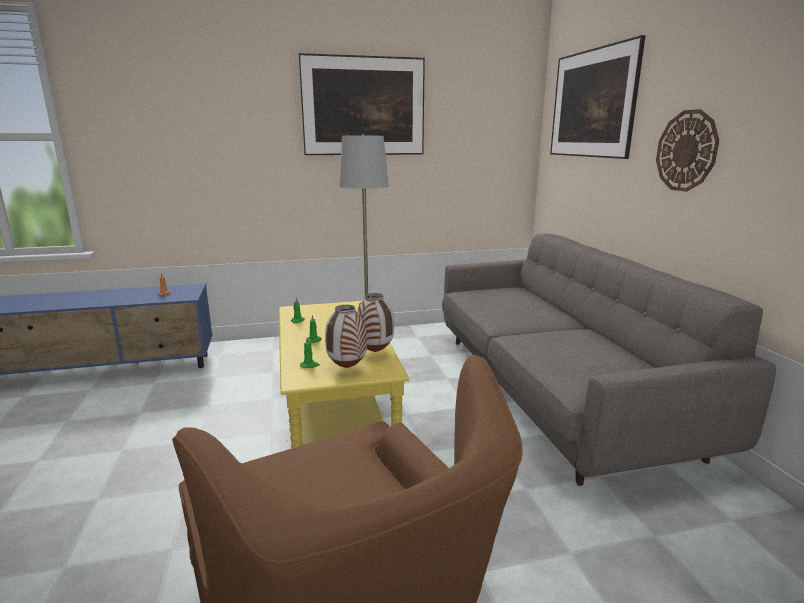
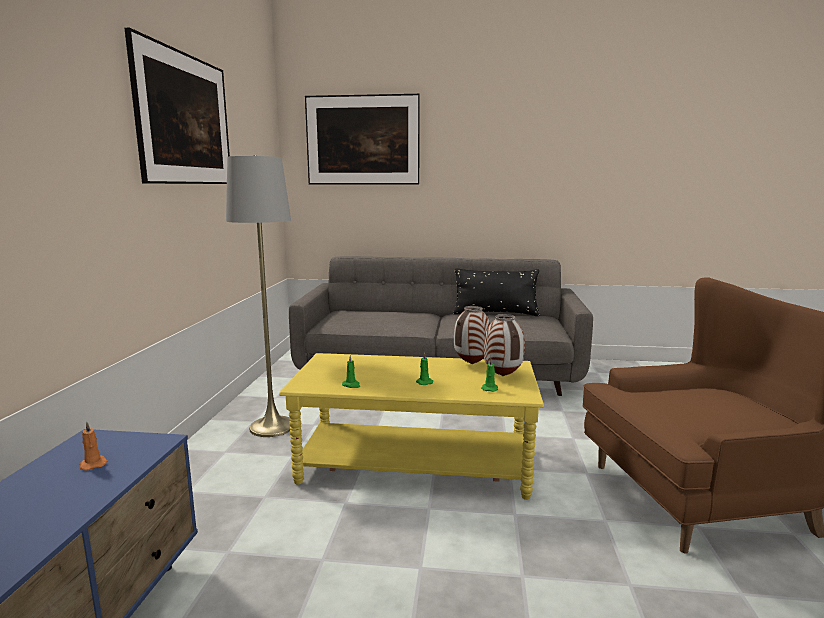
camera: 70 degrees left, 5 degrees down
(620, 349) = (495, 314): none -> black pillow
(686, 151) = (476, 177): wall clock -> none

